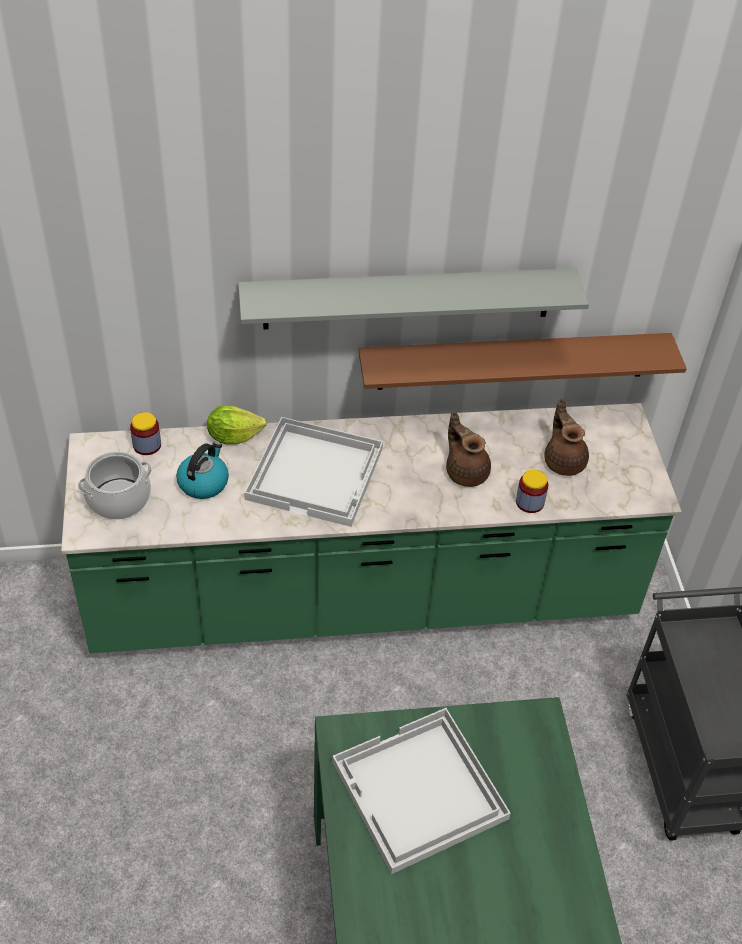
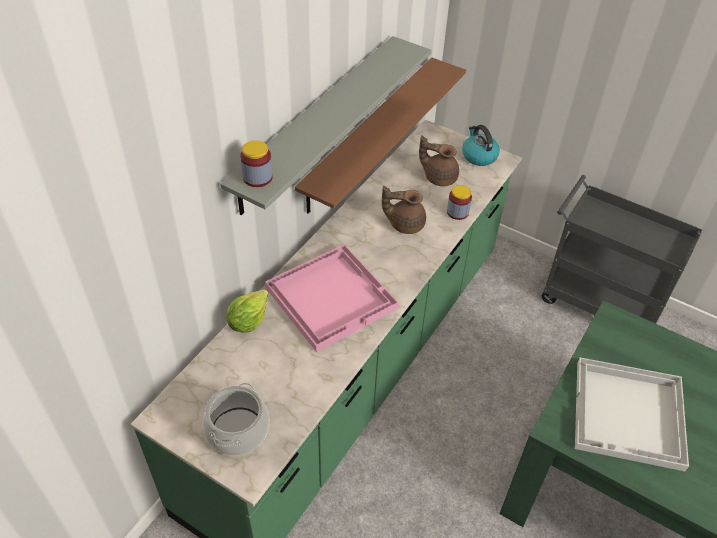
camera: 50 degrees left, 0 degrees up
(147, 445) = (200, 379): jar -> jar (257, 177)
(203, 482) = (275, 366): kettle -> kettle (478, 156)
(316, 473) = (331, 297): white tray -> pink tray

